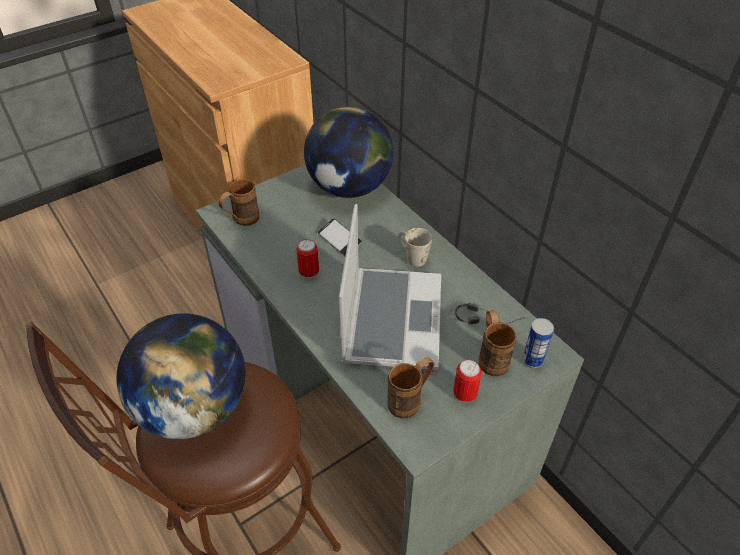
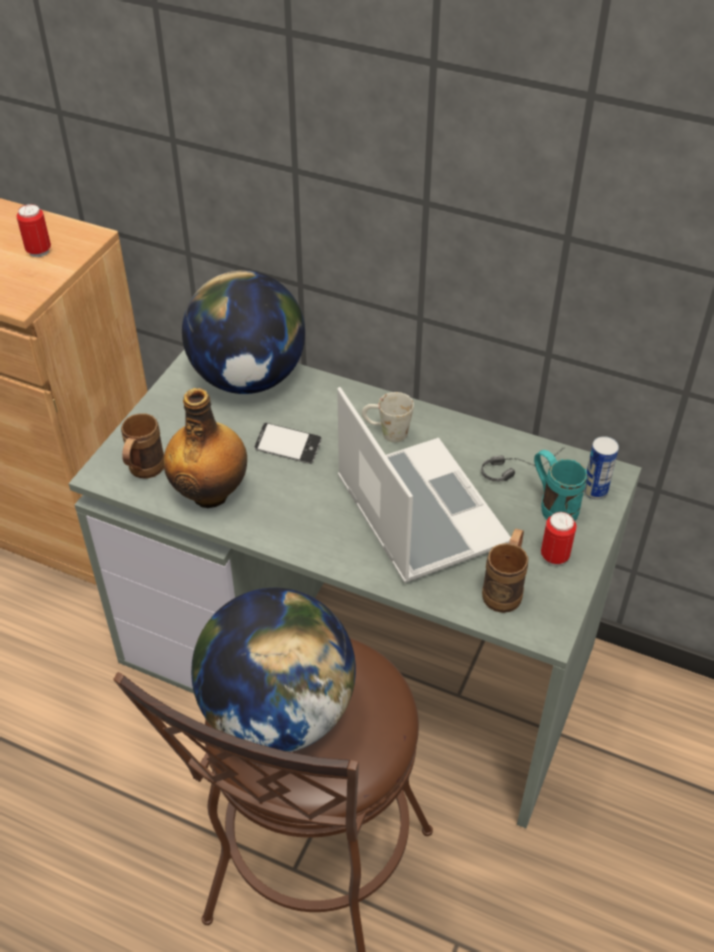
camera: 30 degrees left, 0 degrees up
(270, 249) = (211, 492): none -> bottle
(309, 272) = (282, 500): can -> can (39, 251)
(491, 357) = (552, 506): brown mug -> turquoise mug

